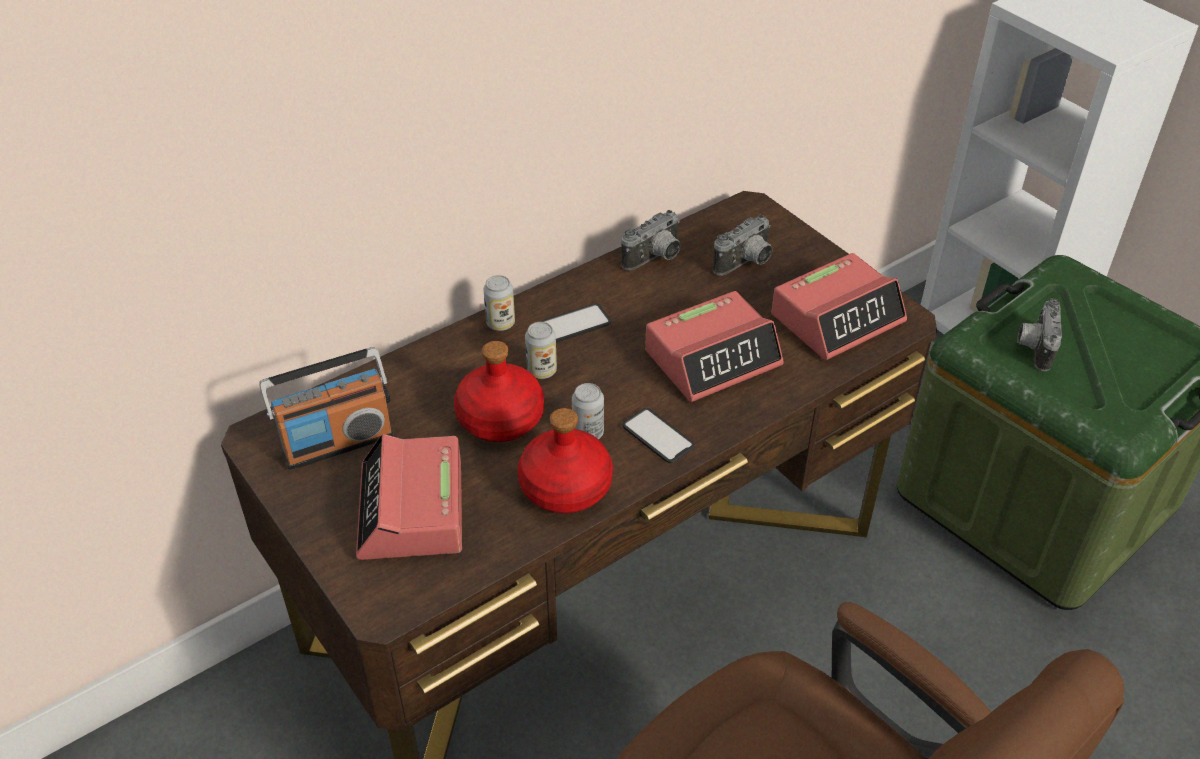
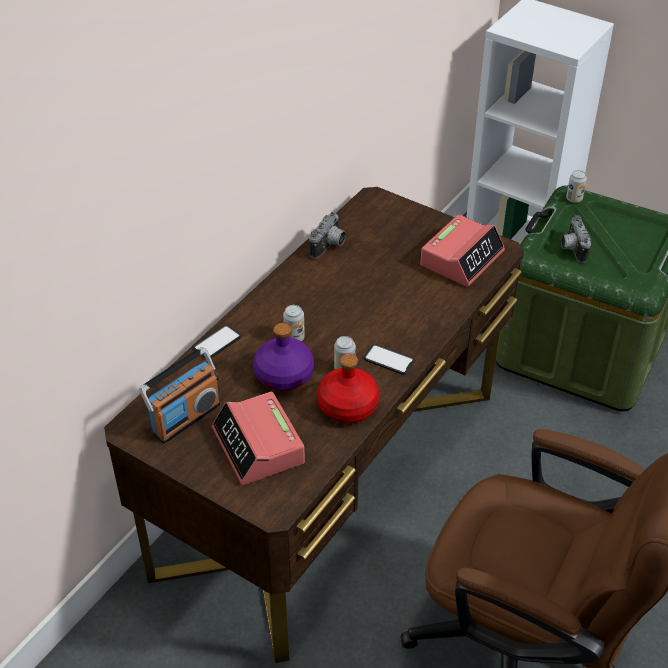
camera: 20 degrees left, 0 degrees up
(500, 323) = (250, 314): can -> can (574, 199)
(500, 419) = (284, 375): red bottle -> purple bottle
(576, 324) = (300, 302): phone -> phone (217, 342)
(713, 358) = (398, 302): alarm clock -> none
(746, 264) = (389, 236): camera -> none

